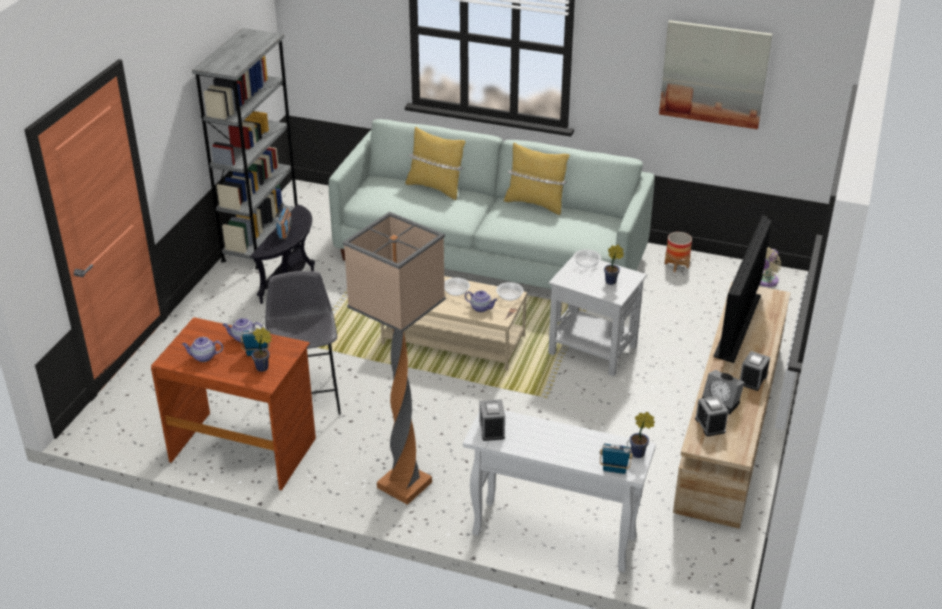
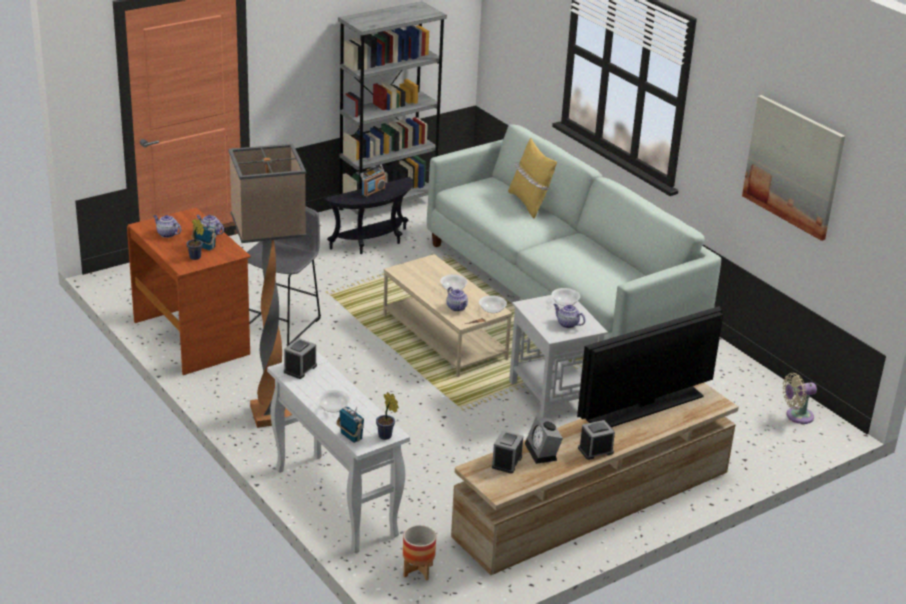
camera: 35 degrees right, 5 degrees down
(535, 203) = (600, 247): yellow pillow -> none
(566, 451) = (333, 408): none -> bowl
(612, 281) = (567, 324): potted plant -> teapot
(676, 265) = (725, 368): planter -> planter (418, 570)

